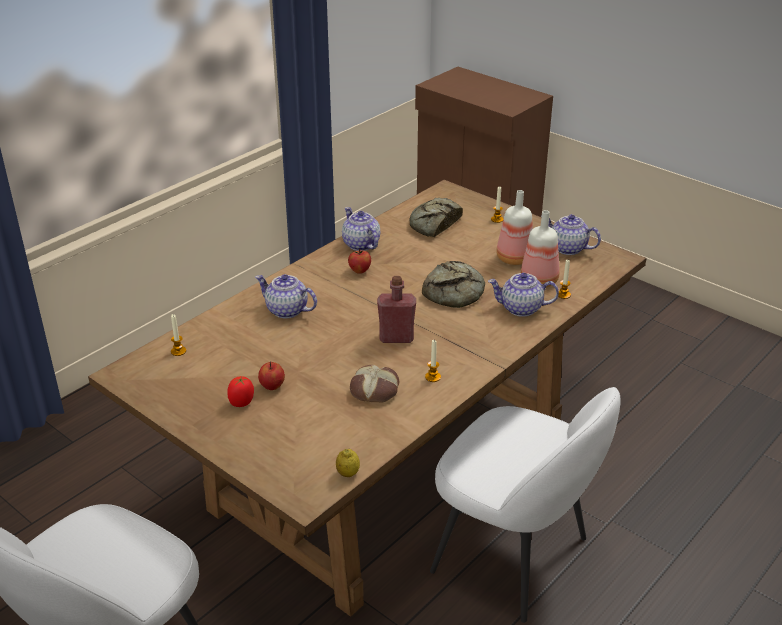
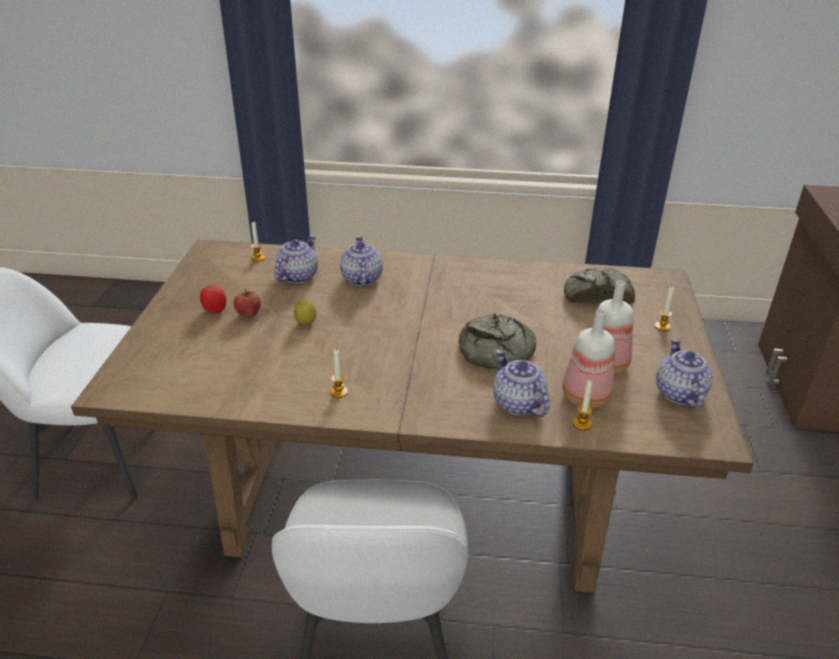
camera: 55 degrees right, 0 degrees up
(348, 473) = (155, 400): lemon -> lemon (306, 323)
(359, 271) = (463, 288): apple -> none
(360, 244) = (505, 272): teapot -> teapot (297, 276)
(375, 389) = (289, 367): bread -> none
(396, 338) = (380, 347): red bottle -> none

